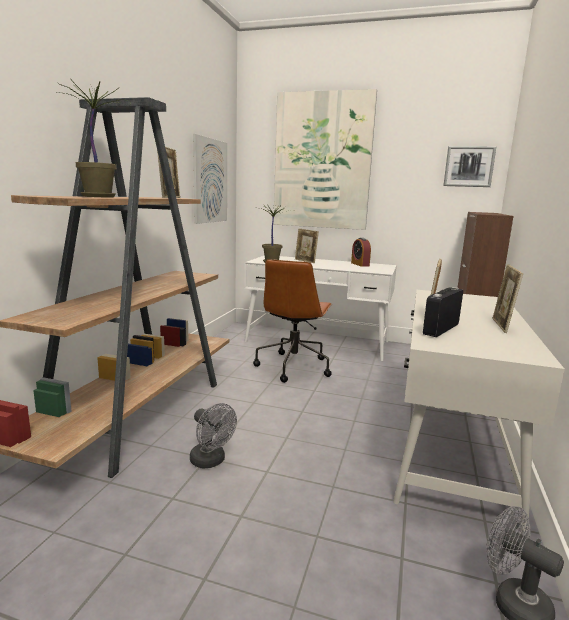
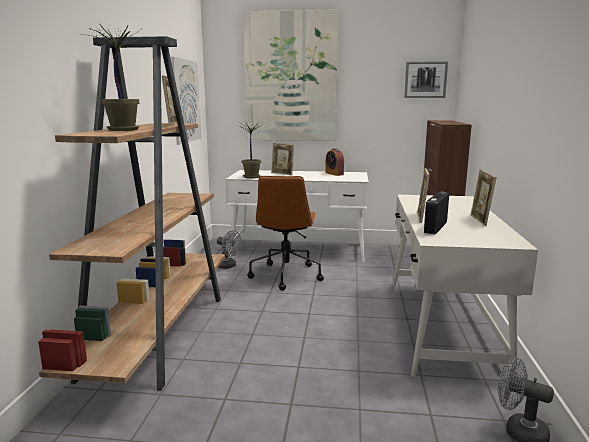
camera: 10 degrees left, 0 degrees up
(211, 461) = (245, 365): grey fan -> grey fan (228, 266)

